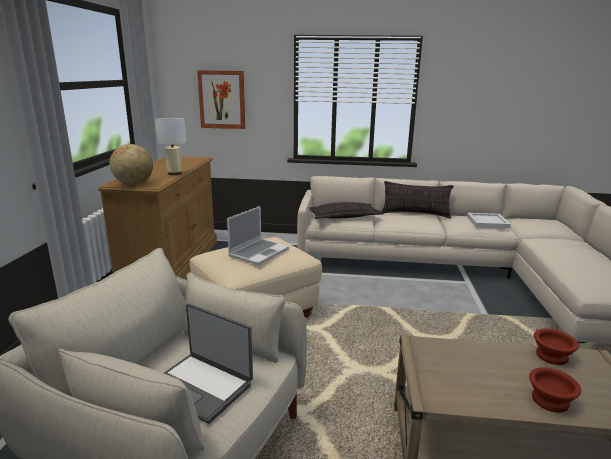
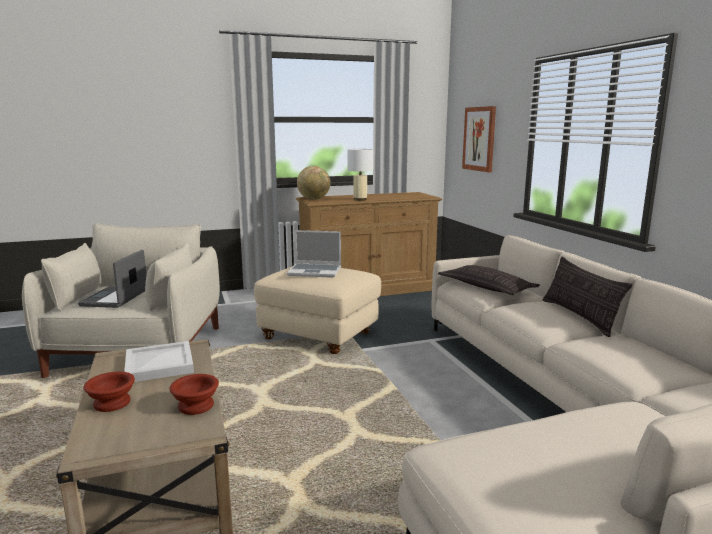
camera: 65 degrees right, 5 degrees down
(486, 222) = (634, 359): white tray -> white tray (160, 364)

